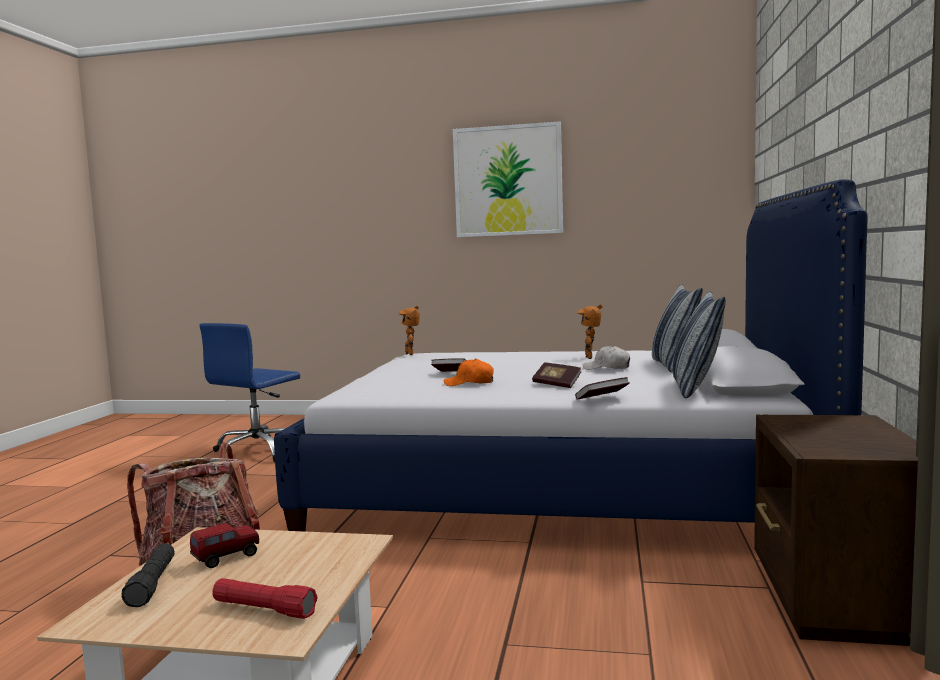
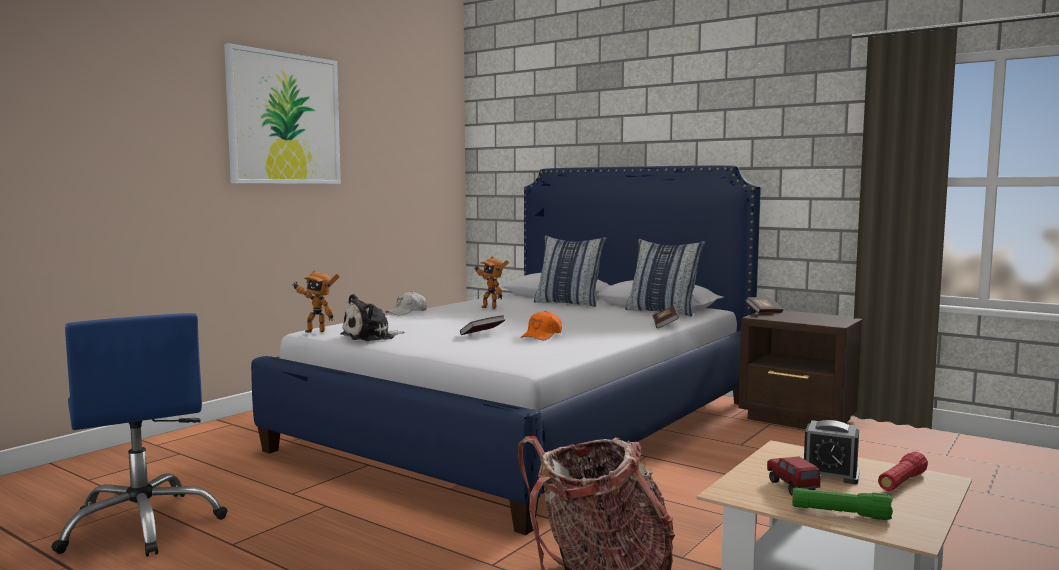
camera: 65 degrees left, 0 degrees up
(152, 584) = (840, 514): black flashlight -> green flashlight
(280, 571) = (830, 474): none -> alarm clock
(404, 362) = (371, 337): none -> plush toy
(557, 384) = (594, 324): book -> book (764, 312)
(607, 368) = (550, 311): white cap -> white cap (407, 312)

